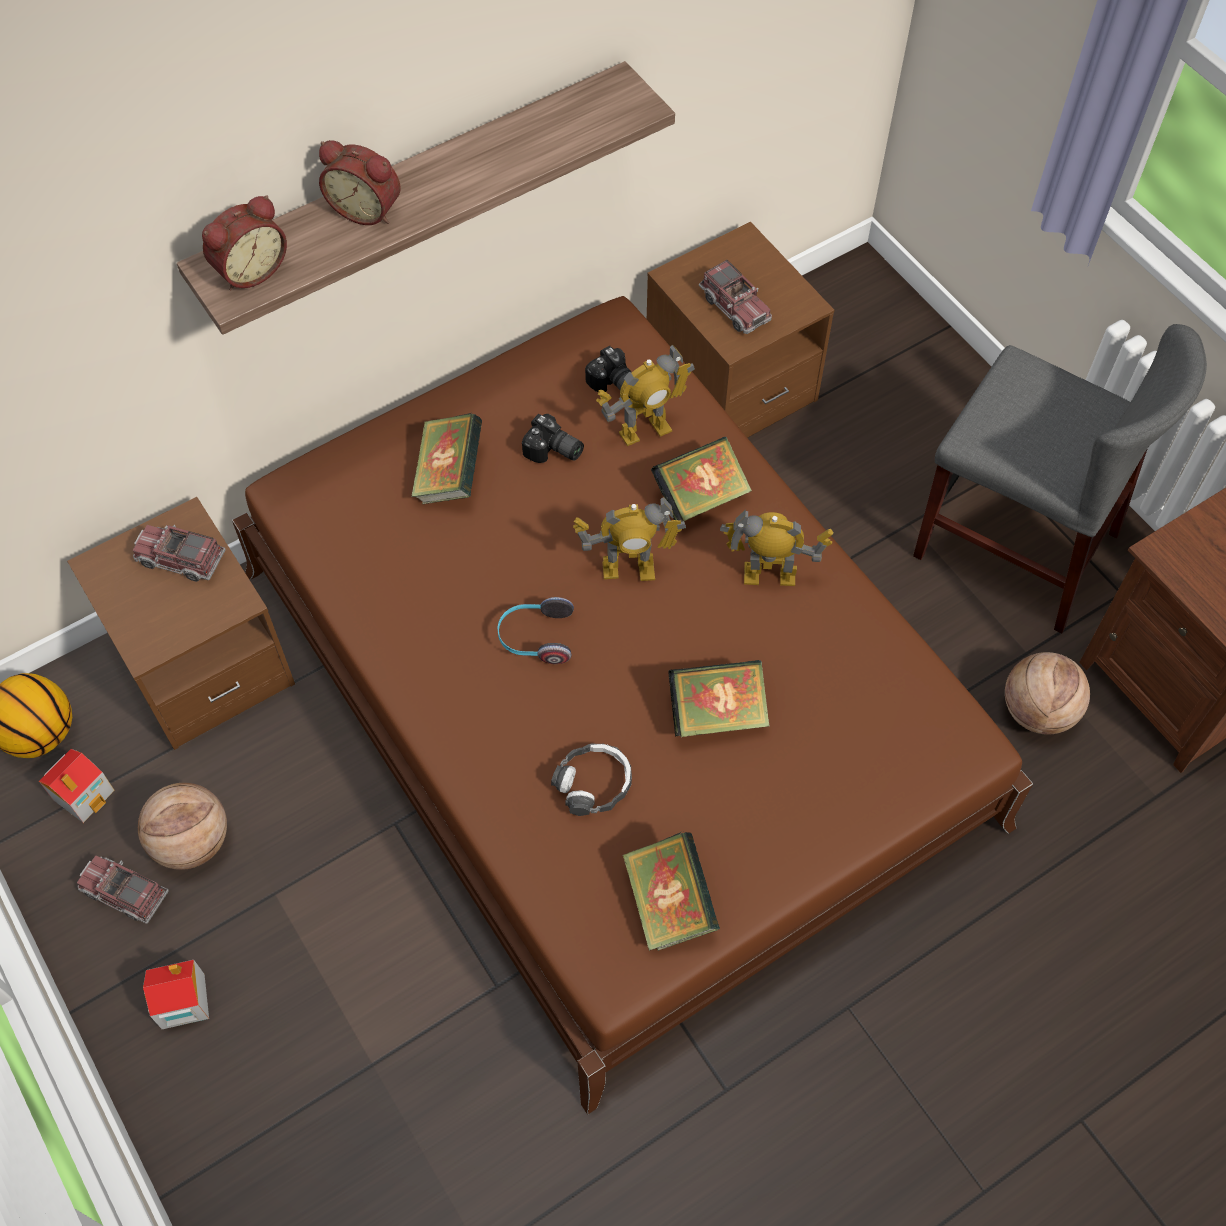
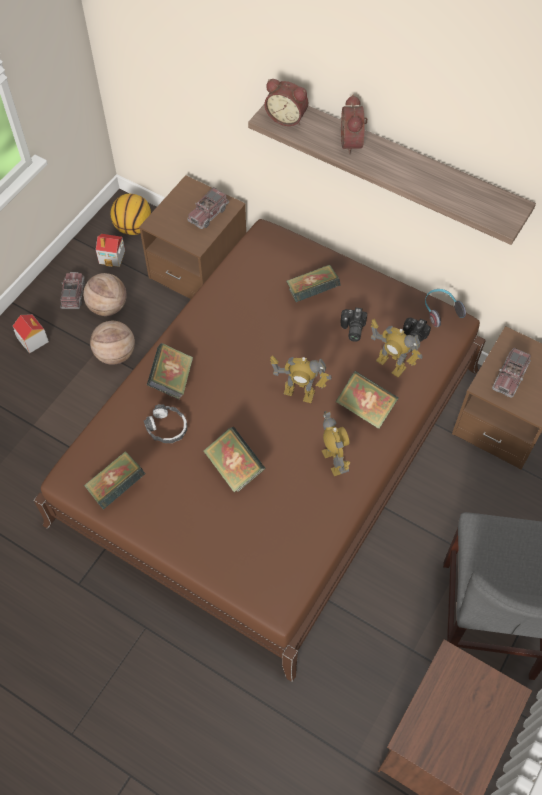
camera: 65 degrees right, 0 degrees up
(181, 559) = (208, 213): toy truck -> toy truck turned 135 degrees counterclockwise
(503, 742) = (172, 380): none -> book
(535, 638) = (236, 369): headphones -> headphones (440, 310)
(628, 569) = (299, 393): toy robot -> toy robot turned 45 degrees counterclockwise
(1037, 711) = (375, 669): basketball -> basketball (115, 354)

